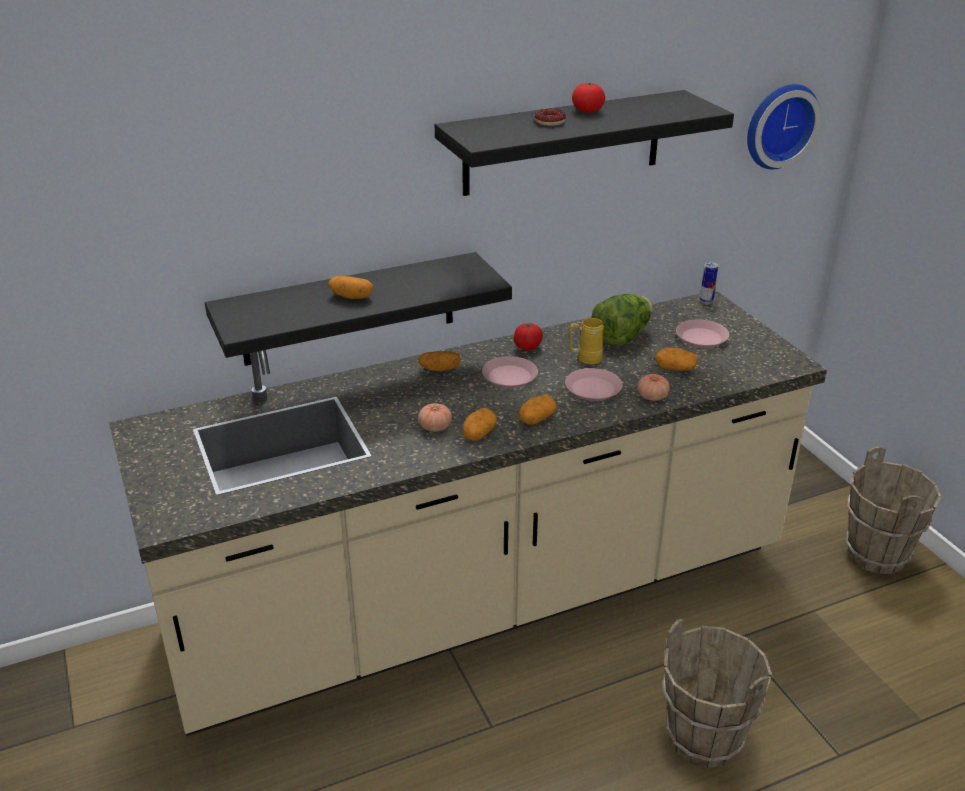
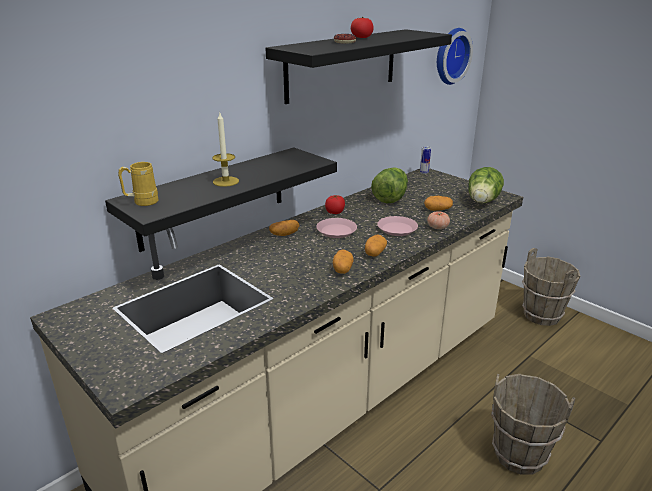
camera: 20 degrees left, 5 degrees down
(351, 297) = (226, 181): potato -> candle
(435, 427) = (308, 270): tomato -> none
(584, 359) = (377, 213): yellow mug -> yellow mug (141, 202)
(702, 338) = (438, 191): pink plate -> none
(753, 368) = (482, 202): none -> lettuce

